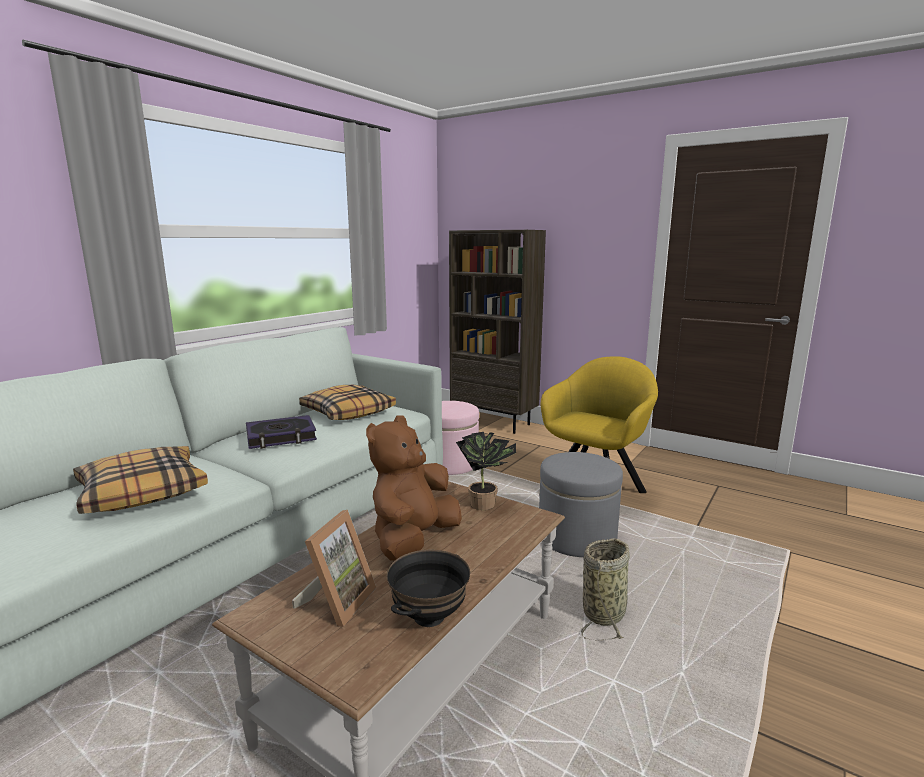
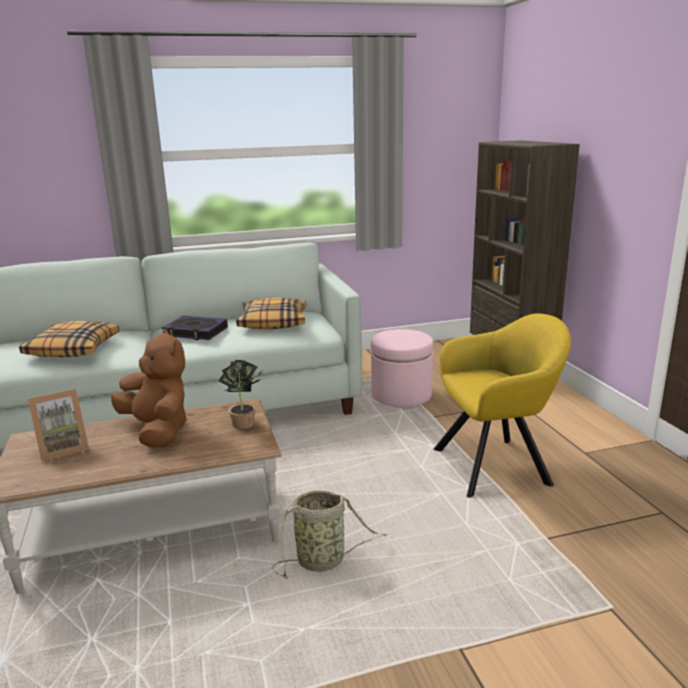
camera: 40 degrees right, 5 degrees up
(413, 541) = (158, 431): brown plush toy -> brown plush toy turned 75 degrees clockwise
(429, 617) = (82, 476): black bowl -> none
(576, 537) = (404, 496): grey ottoman -> none

